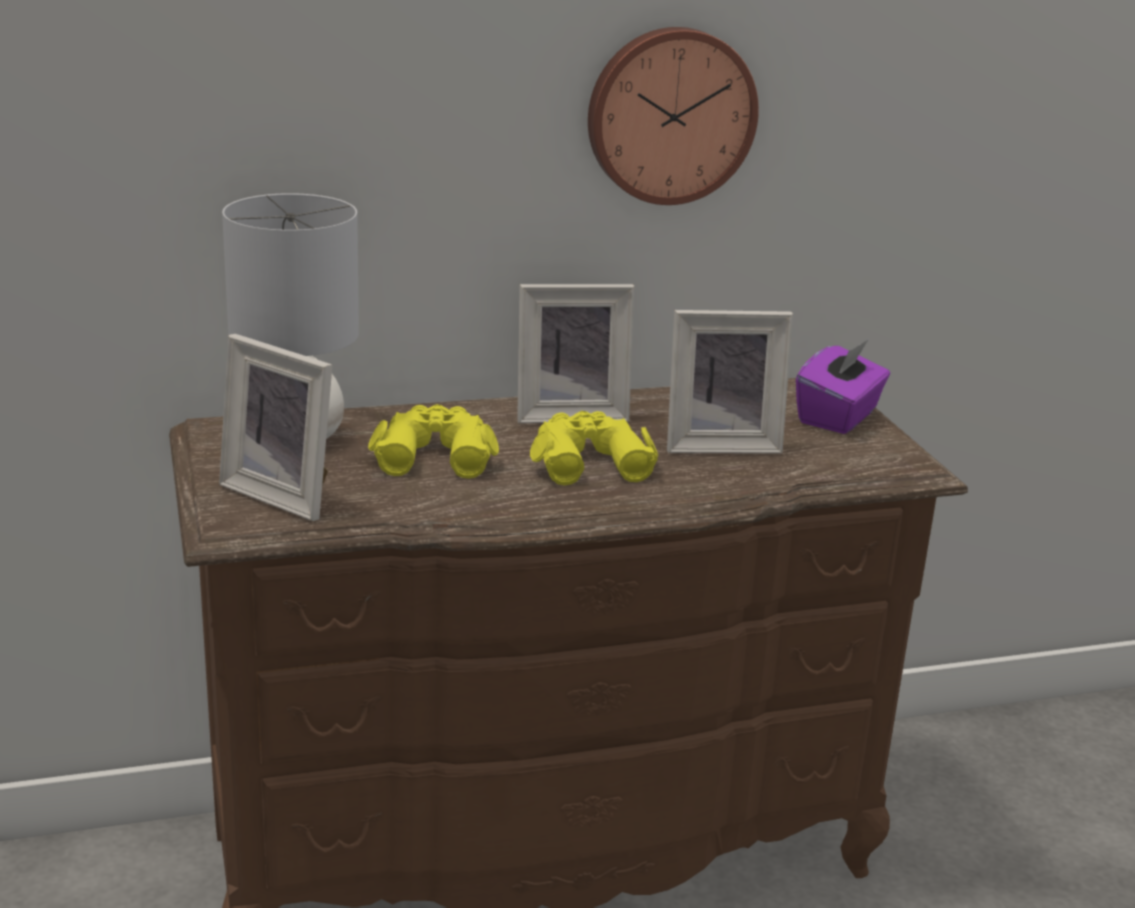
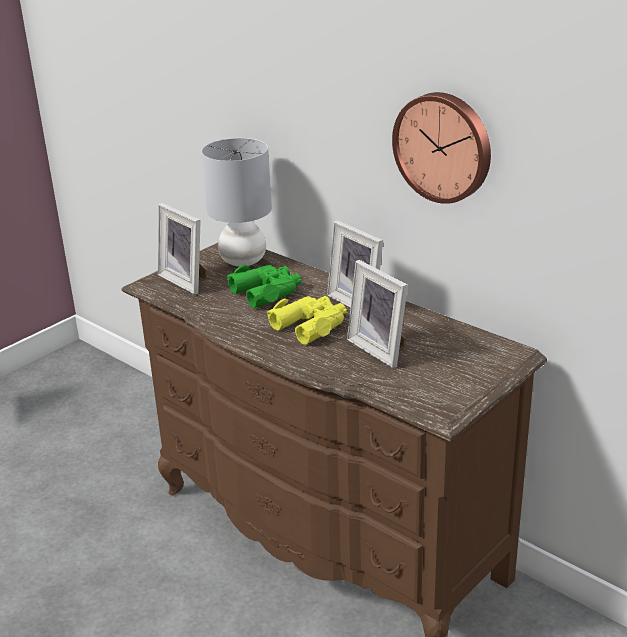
camera: 60 degrees right, 5 degrees up
(285, 494) = (187, 280): picture frame -> picture frame turned 45 degrees counterclockwise
(434, 454) = (267, 291): yellow binoculars -> green binoculars
(839, 417) = (473, 369): purple tissue box -> none

